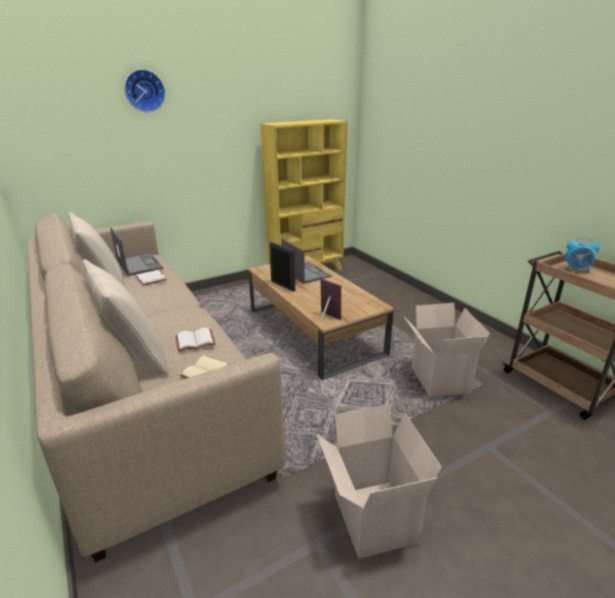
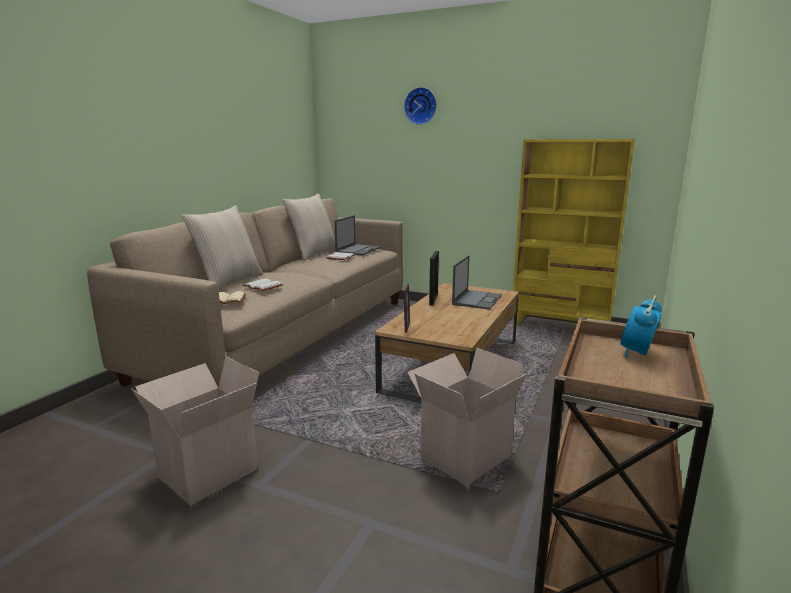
camera: 55 degrees right, 10 degrees down
(576, 269) = (637, 353): alarm clock -> alarm clock turned 45 degrees clockwise

